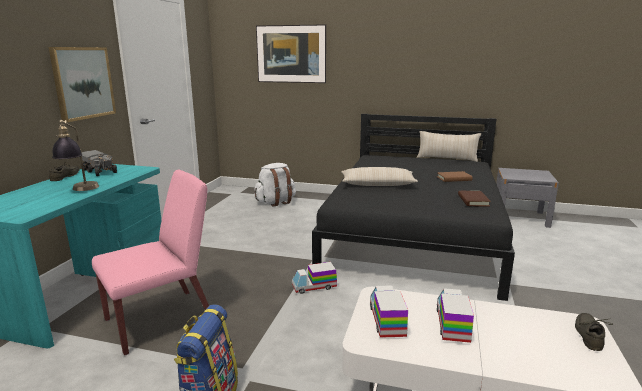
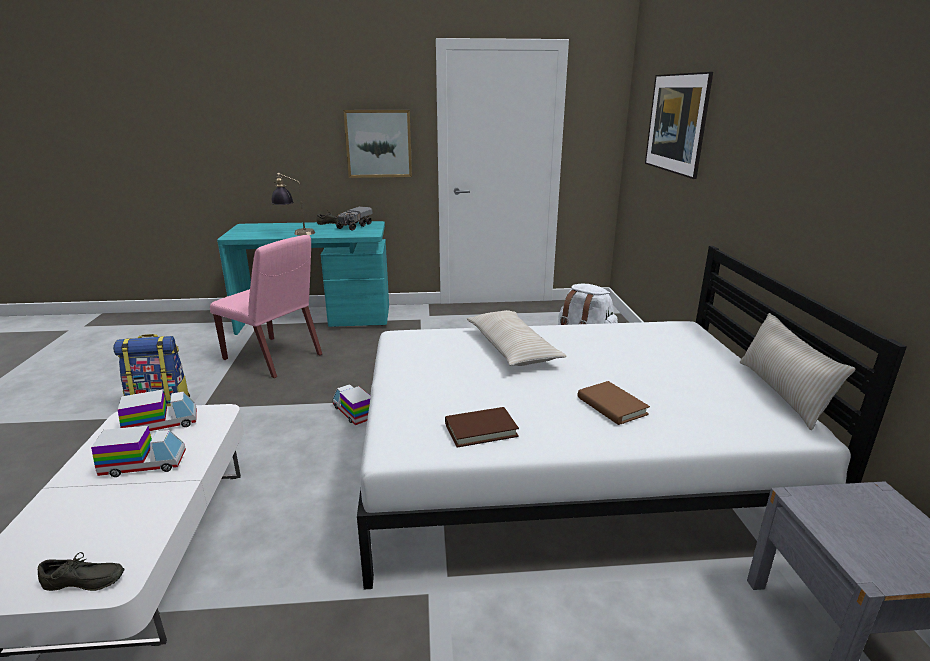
camera: 70 degrees right, 5 degrees up
(414, 235) = (565, 468): black bed -> white bed

